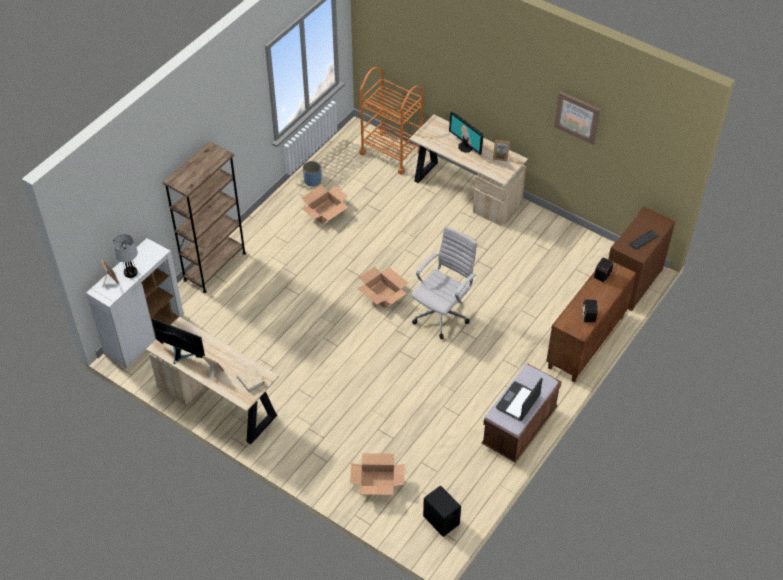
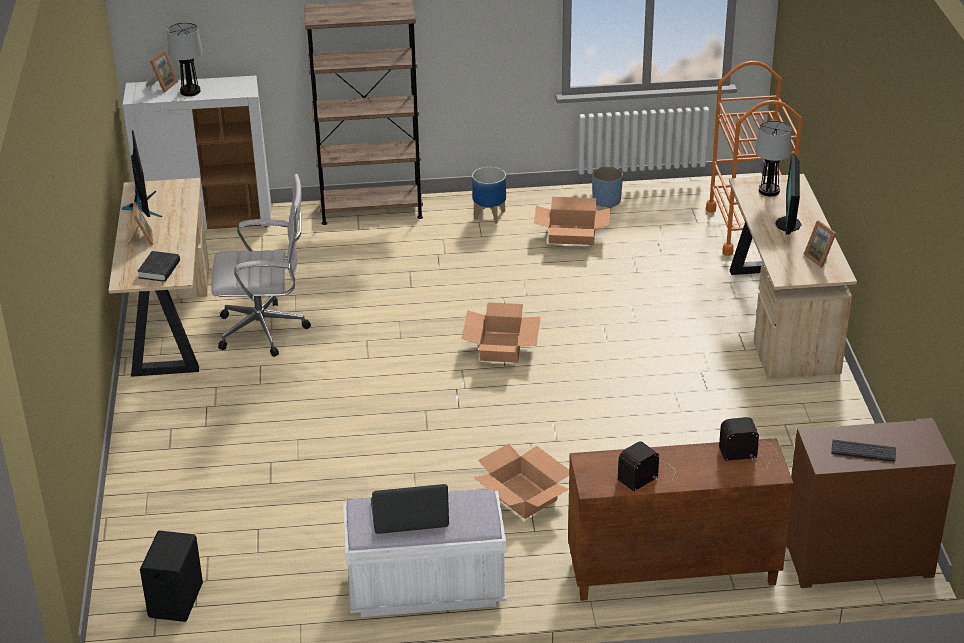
camera: 50 degrees right, 15 degrees down
(250, 380) = (159, 270): beige book -> black book
(273, 228) = (489, 215): none -> planter
(377, 482) = (181, 508): cardboard box -> cardboard box (523, 495)
(434, 134) = (769, 191): none -> table lamp
(442, 314) = (536, 412): white office chair -> white office chair (266, 330)
(519, 427) = (426, 589): brown bench -> white bench
(577, 117) = (907, 201): picture -> none

